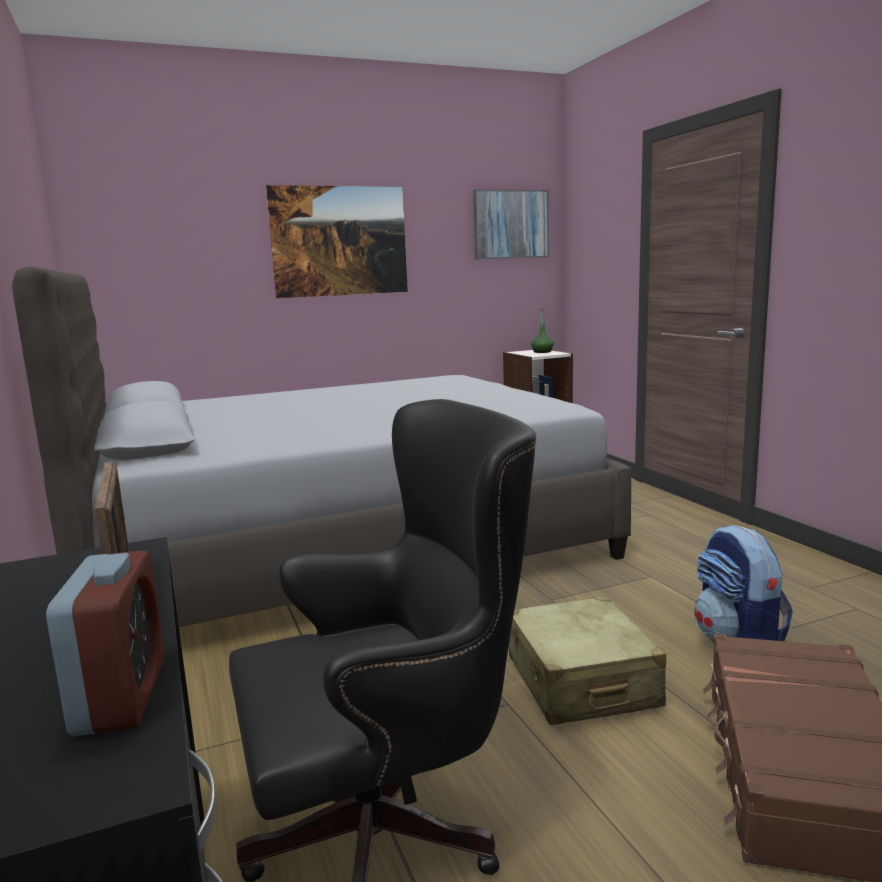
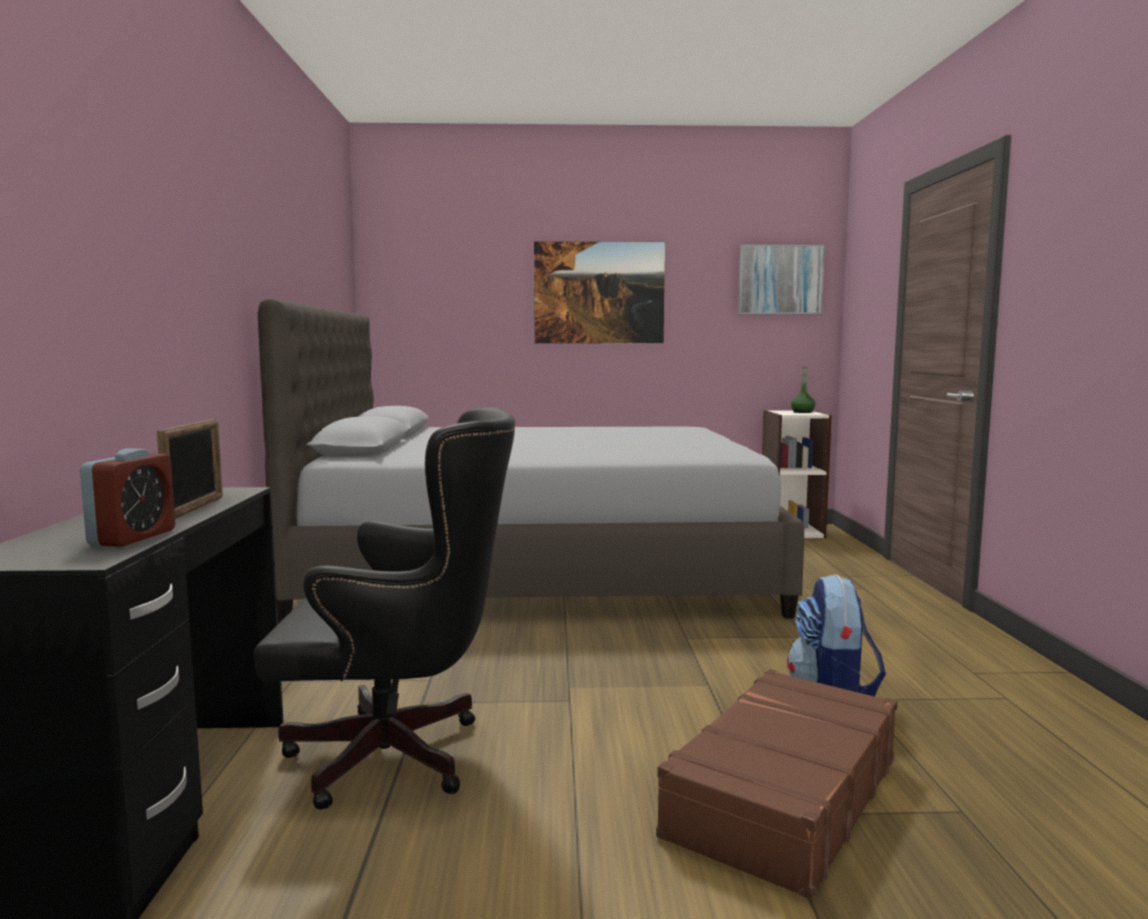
camera: 20 degrees right, 5 degrees down
(580, 682) = (648, 698): beige suitcase -> none

